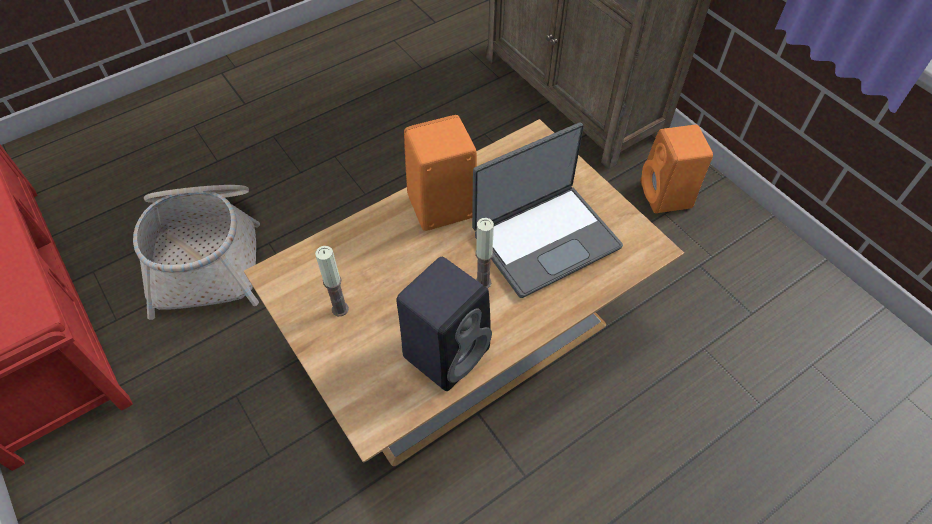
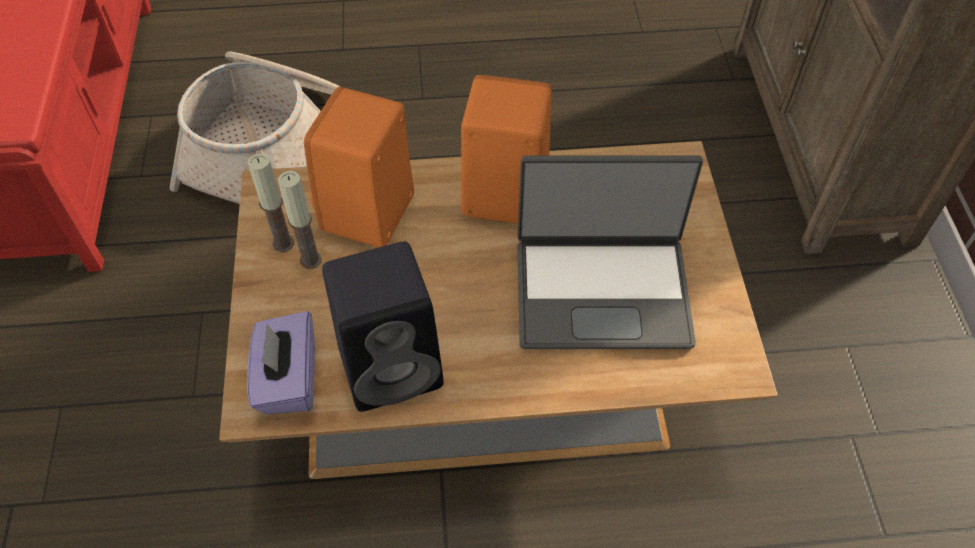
camera: 30 degrees right, 0 degrees up
(382, 396) = (288, 380): none -> purple tissue box
(483, 282) = (489, 307): candle -> candle (283, 243)
(667, 196) = (865, 325): orange speaker -> orange speaker (367, 215)

